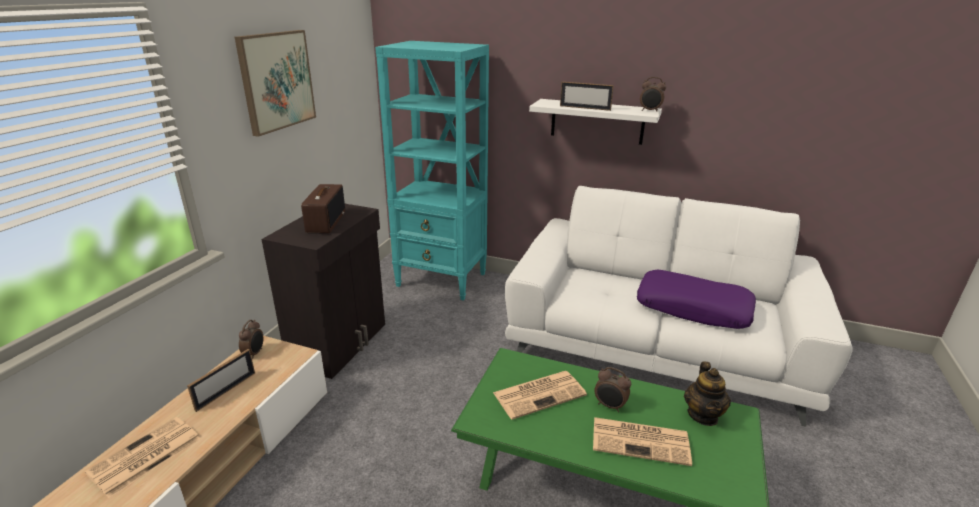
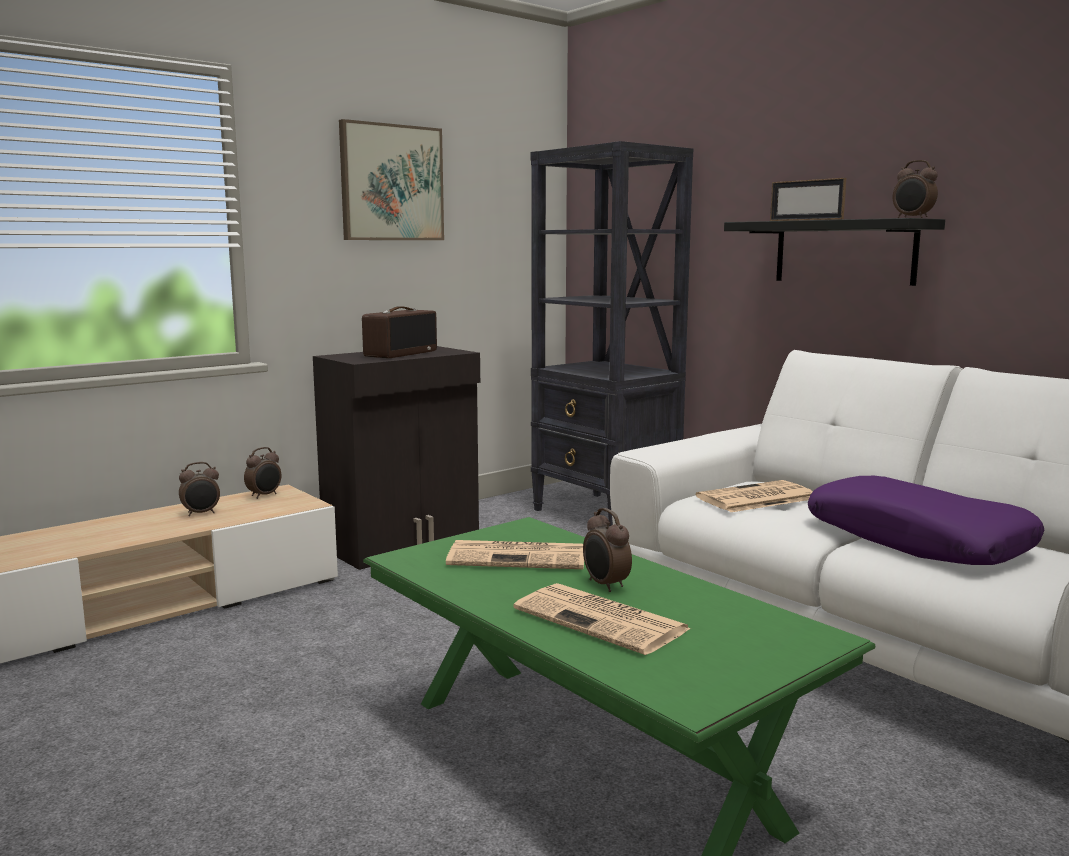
camera: 30 degrees right, 15 degrees down
(144, 457) = (74, 537): newspaper -> newspaper (755, 498)
(226, 391) = (201, 513): picture frame -> alarm clock
(442, 280) = (605, 515): turquoise bookcase -> black bookcase
(597, 121) = (844, 252): white shelf -> black shelf
(703, 415) = (749, 624): teapot -> none

